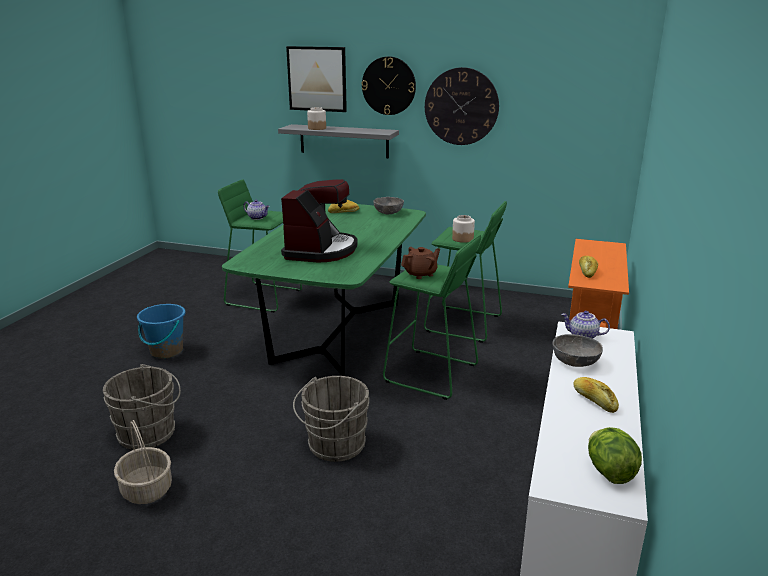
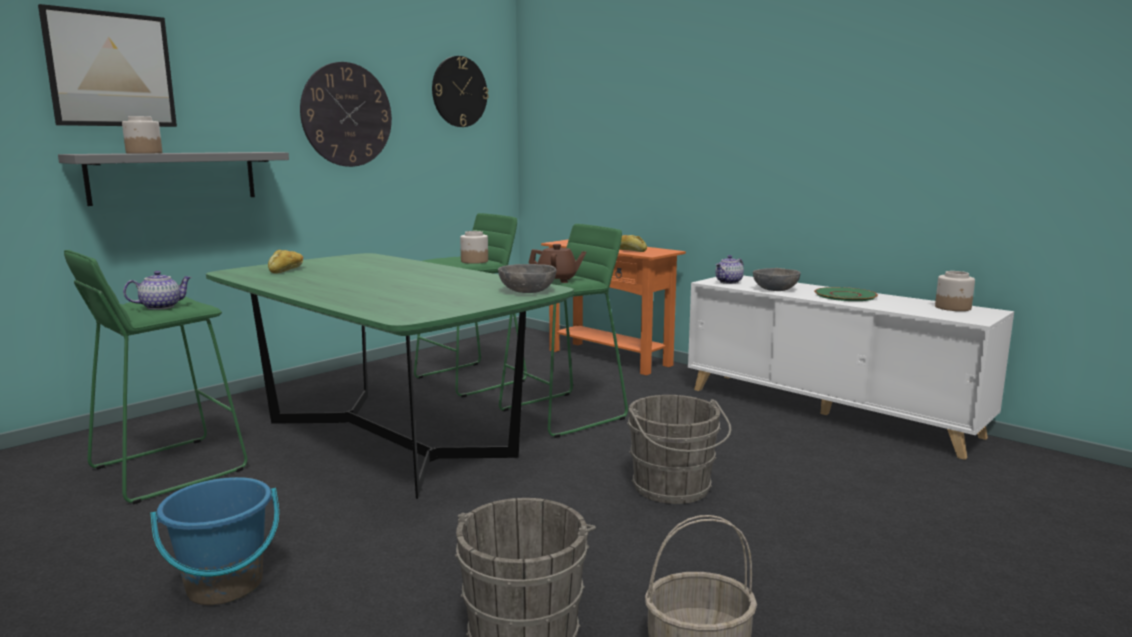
camera: 65 degrees left, 10 degrees down
(321, 250) = (428, 288): coffee machine -> none
(388, 86) = (243, 85): wall clock -> wall clock (459, 92)
(388, 212) = (339, 260): grey bowl -> grey bowl (527, 291)
(421, 274) = (557, 280): brown teapot -> brown teapot turned 105 degrees clockwise
(594, 400) = (845, 295): bread -> green plate
(609, 472) = (953, 308): lettuce -> jar

